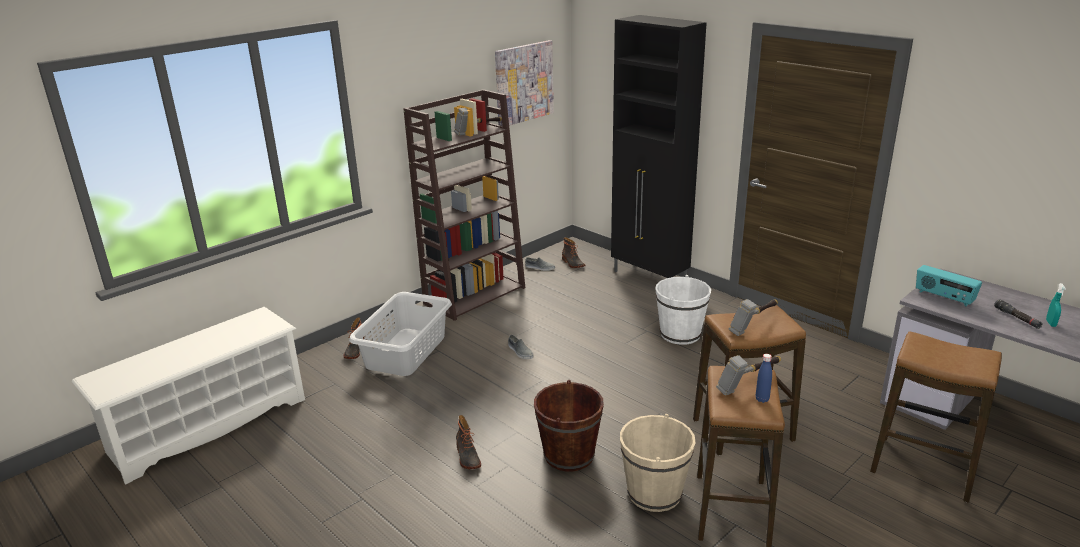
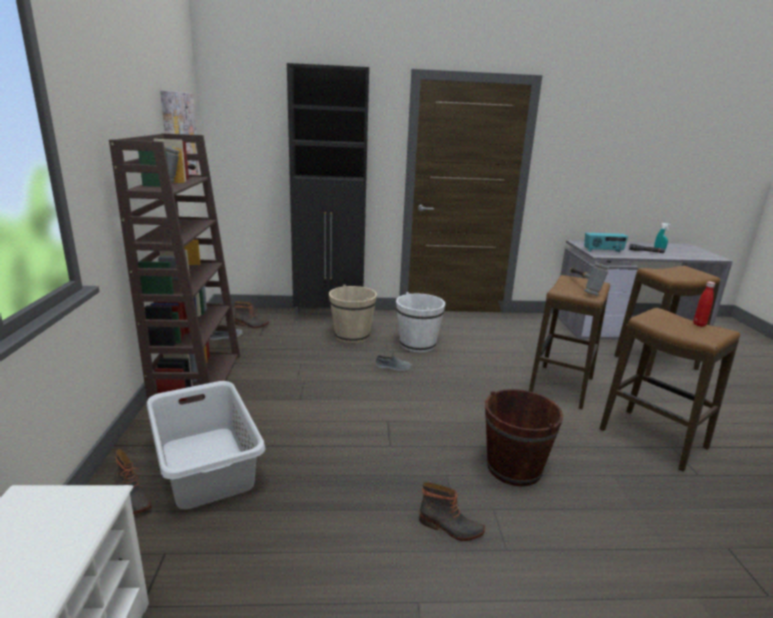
camera: 50 degrees left, 5 degrees down
(520, 352) = (327, 408): grey shoe -> grey shoe (393, 367)
(654, 493) = (606, 458): beige bucket -> beige bucket (352, 335)
(749, 382) = (668, 319): hammer -> none
(762, 399) = (699, 324): blue bottle -> red bottle

